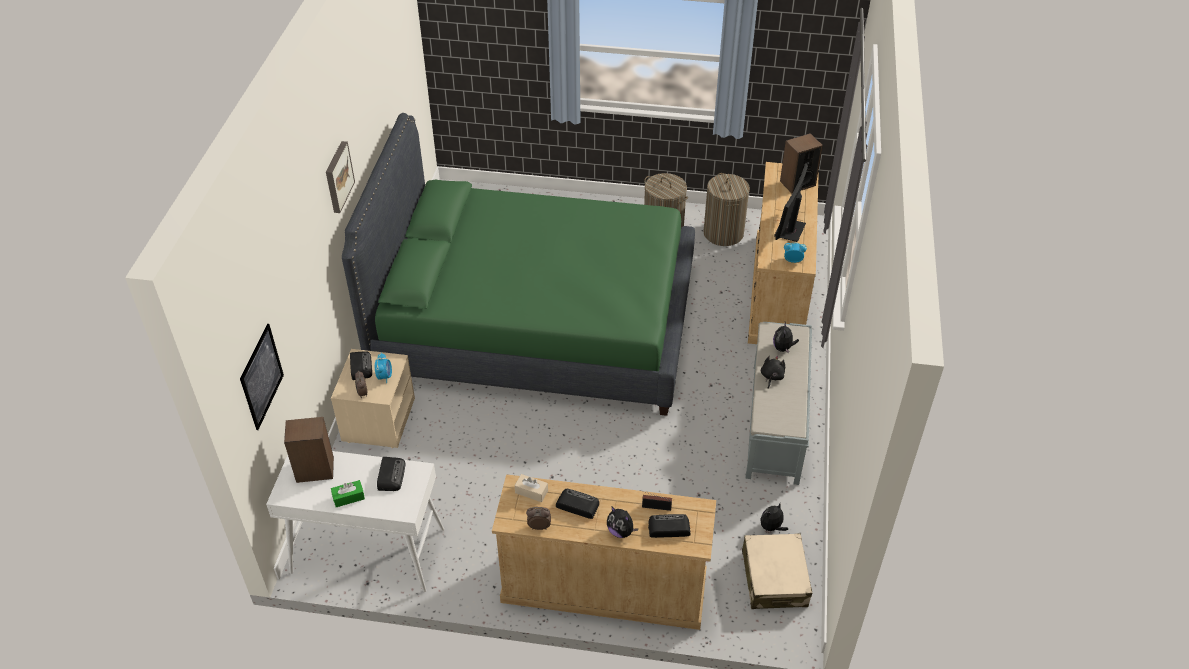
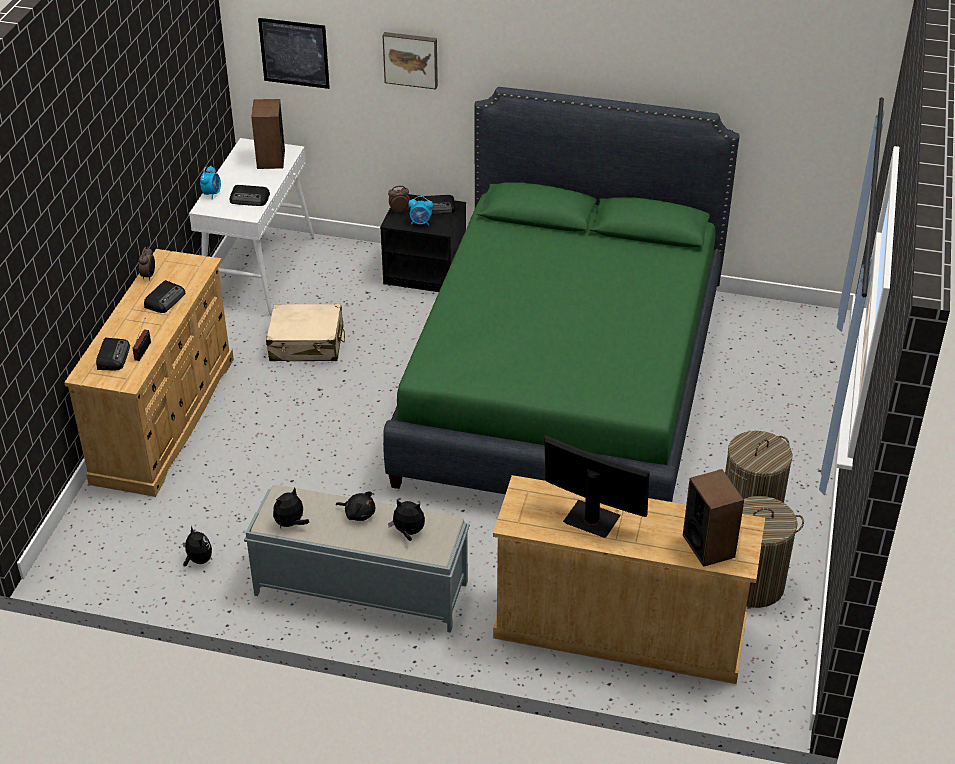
camera: 95 degrees right, 5 degrees down
(337, 176) = (537, 46): picture -> picture (411, 59)
(348, 497) = (232, 177): green tissue box -> none
(378, 419) = (426, 271): beige nightstand -> black nightstand
(531, 492) = (193, 272): beige tissue box -> none
(621, 531) = (122, 325): plush toy -> plush toy (290, 523)
(774, 578) = (128, 552): beige suitcase -> beige suitcase (306, 344)
(792, 260) = (524, 513): alarm clock -> alarm clock (212, 193)

